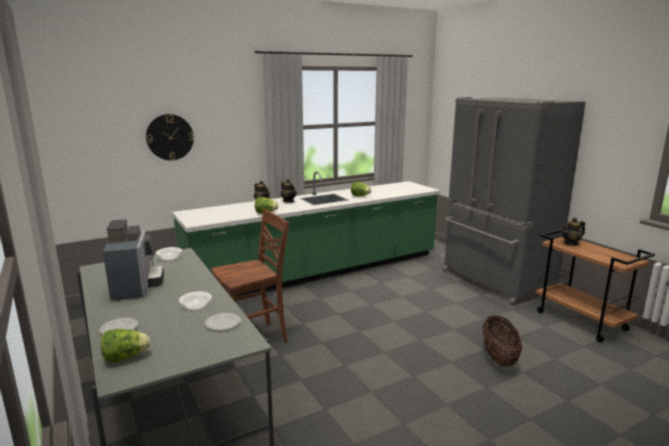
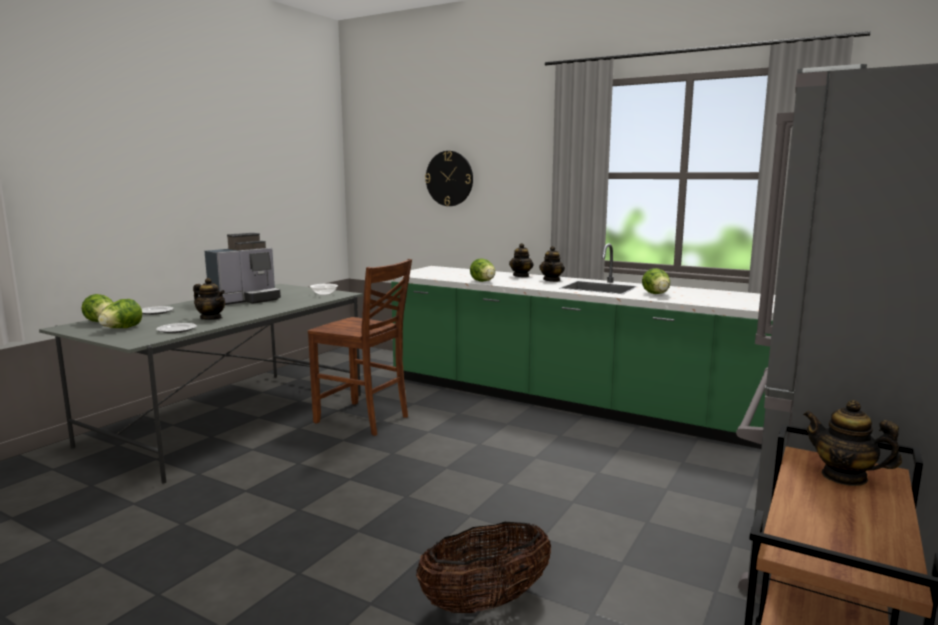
camera: 60 degrees right, 5 degrees down
(177, 348) = (121, 329): none -> lettuce
(196, 307) = (211, 318): bowl -> teapot

